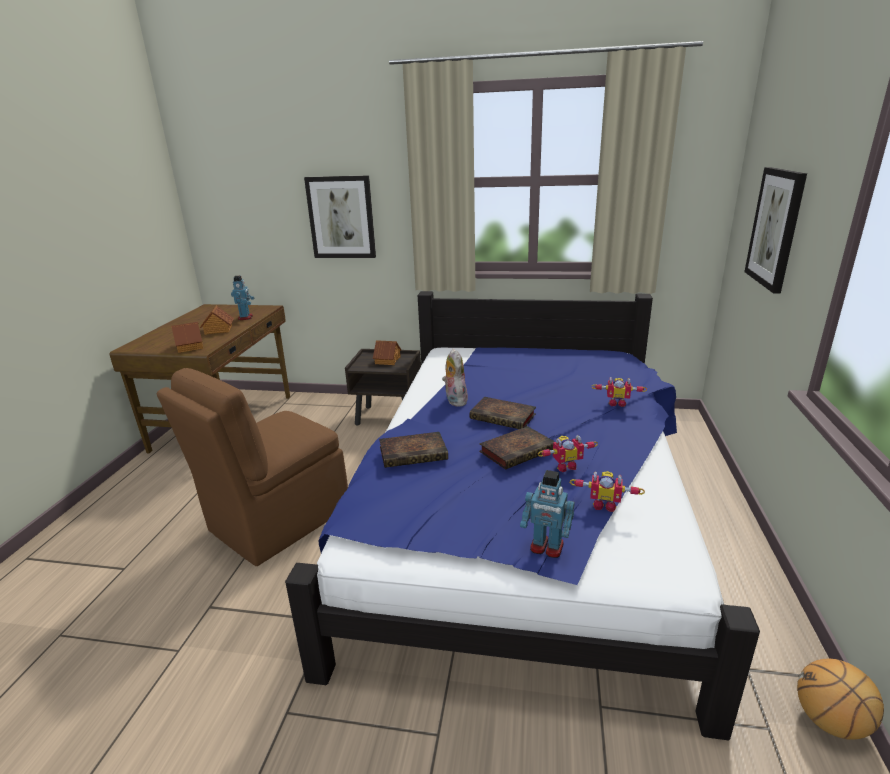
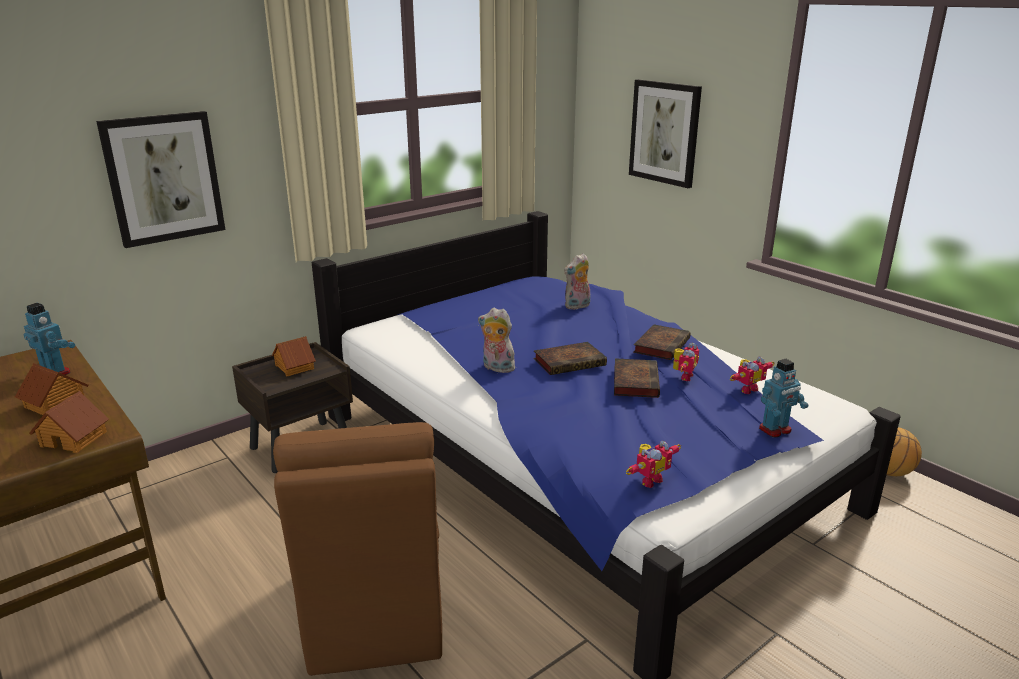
camera: 50 degrees left, 0 degrees up
(415, 453) = (569, 422): book -> book (661, 345)
(603, 383) = (577, 306): none -> plush toy
(617, 403) = (622, 317): toy robot -> toy robot (648, 479)

